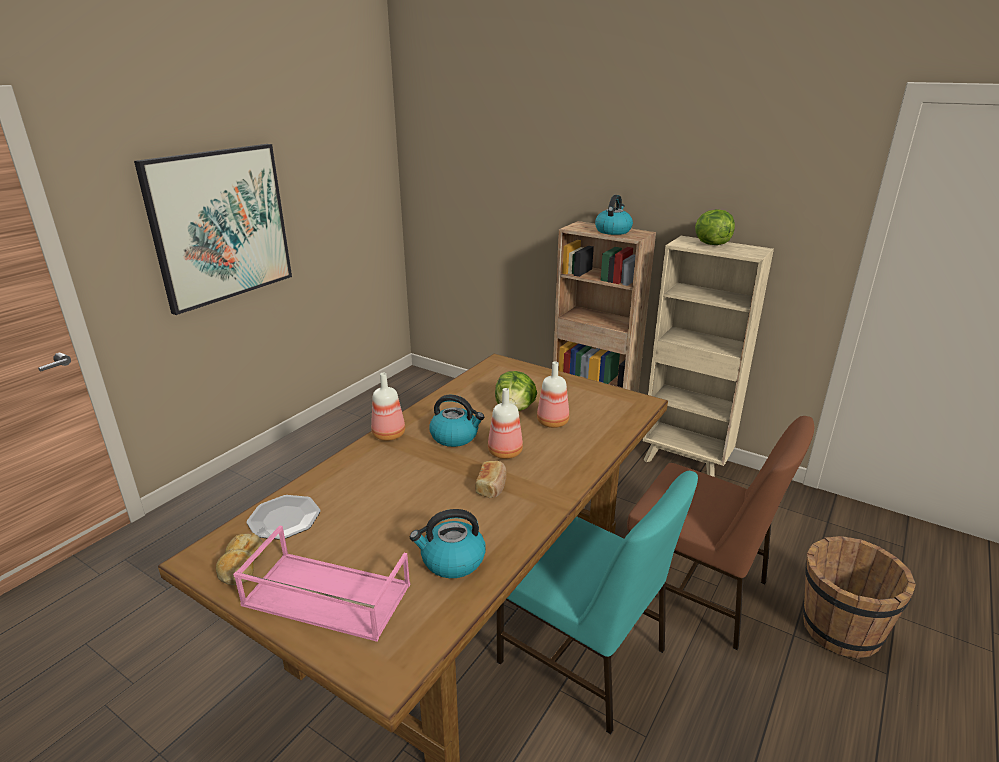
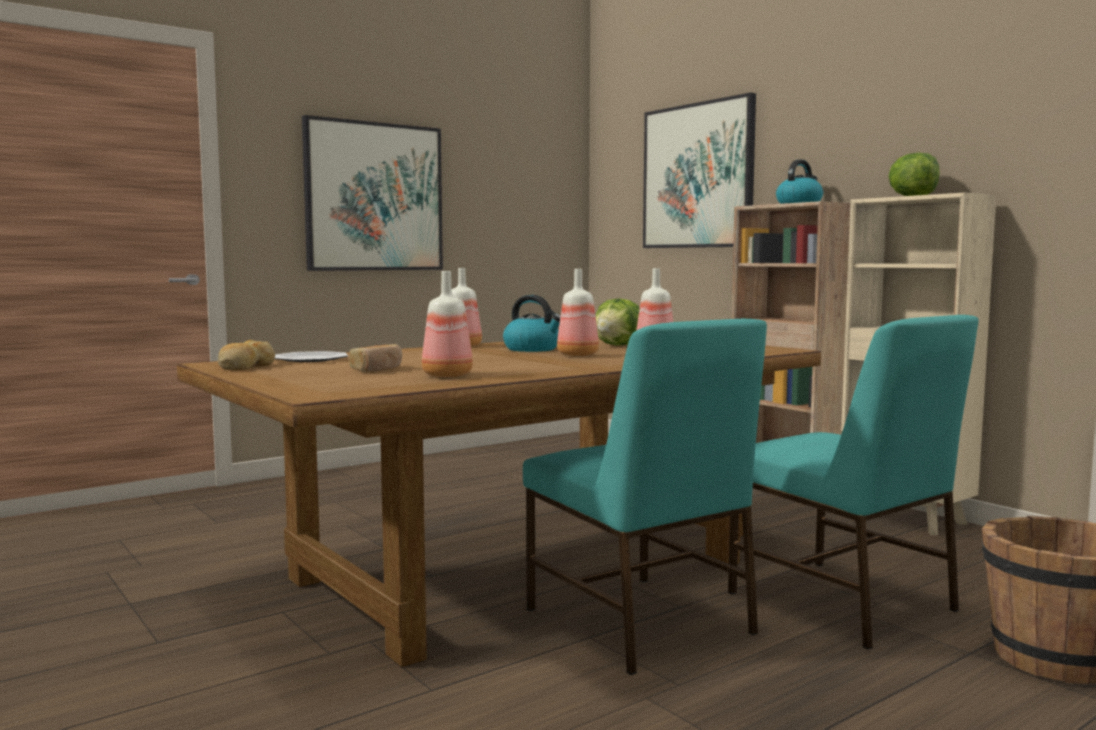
camera: 20 degrees right, 20 degrees down
(325, 596) = (303, 376): pink tray -> none
(452, 560) = (448, 375): kettle -> bottle
(492, 486) = (539, 362): bread -> bread (377, 369)
(510, 179) = (698, 176): none -> picture
(697, 591) = (843, 603): brown chair -> turquoise chair

